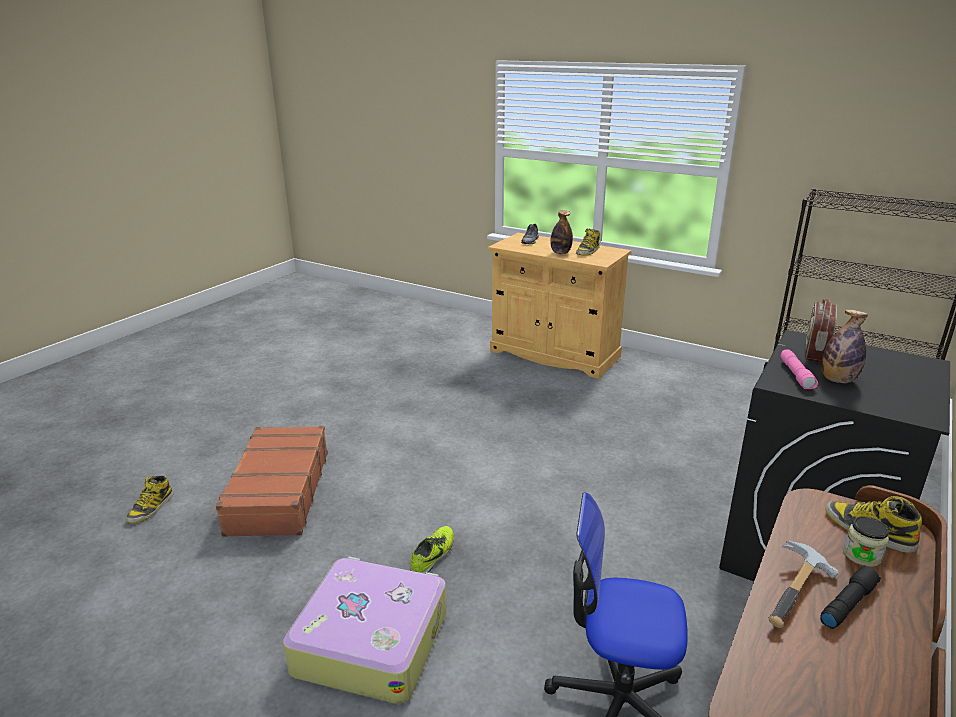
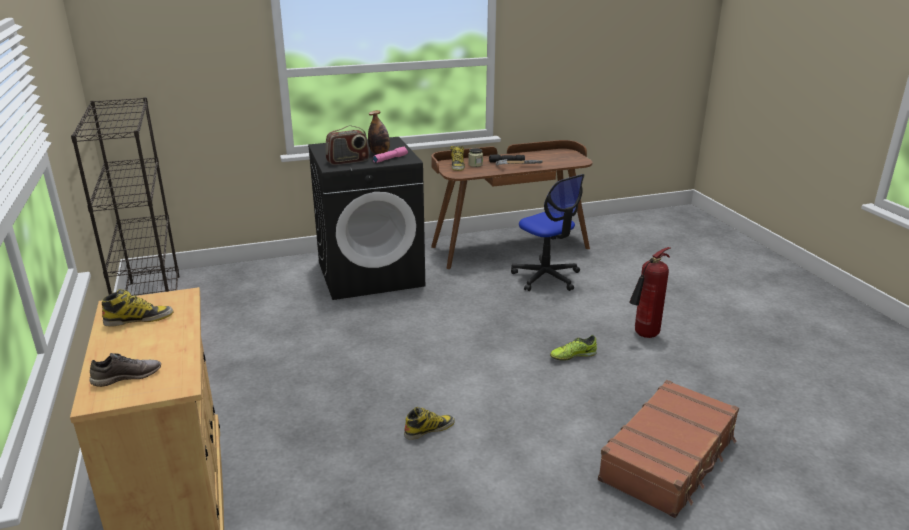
camera: 140 degrees left, 0 degrees up
(151, 508) = (809, 503): boot -> boot (429, 429)
(371, 640) = (644, 335): suitcase -> fire extinguisher
(560, 253) = (170, 330): bottle -> none

